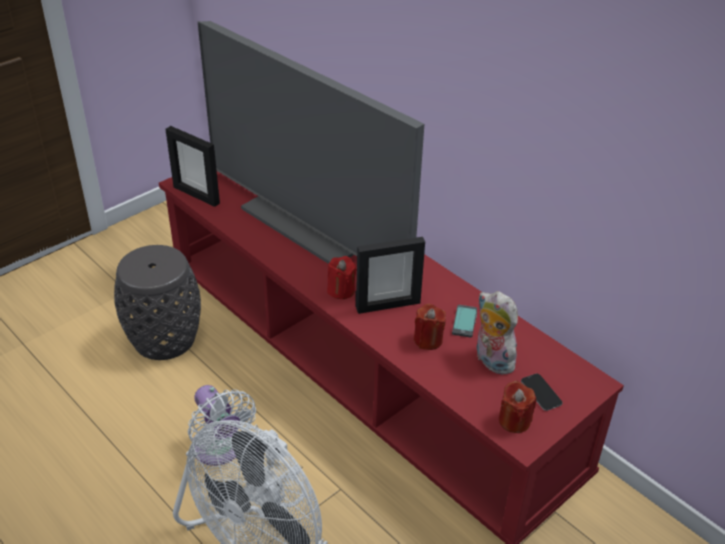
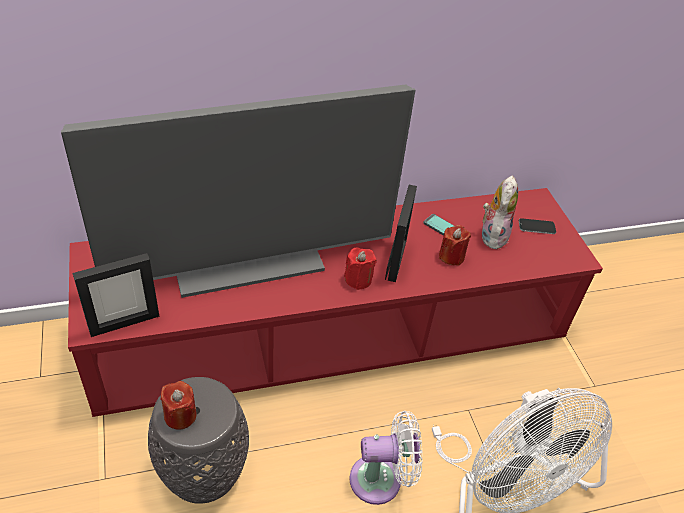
camera: 65 degrees left, 5 degrees up
(491, 360) = (492, 235): plush toy -> plush toy turned 120 degrees clockwise
(514, 421) = (558, 253): red candle -> red candle (180, 415)

